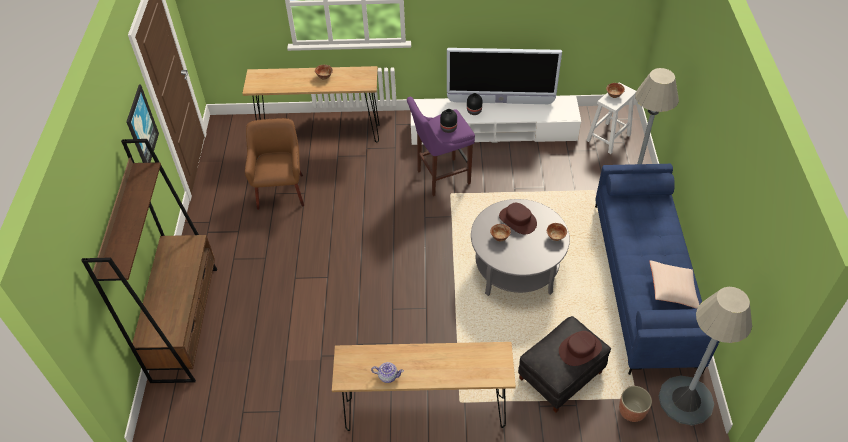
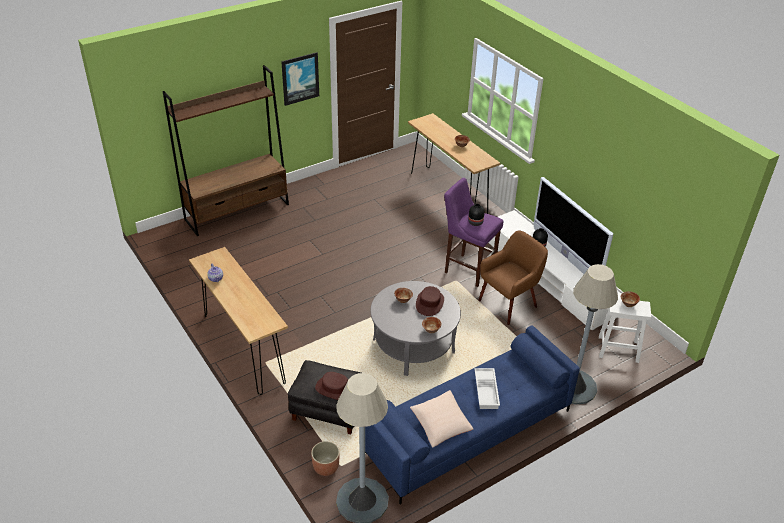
camera: 55 degrees right, 10 degrees down
(281, 191) = (378, 200): brown armchair -> brown armchair (508, 303)
(649, 238) = (487, 391): none -> white tray

